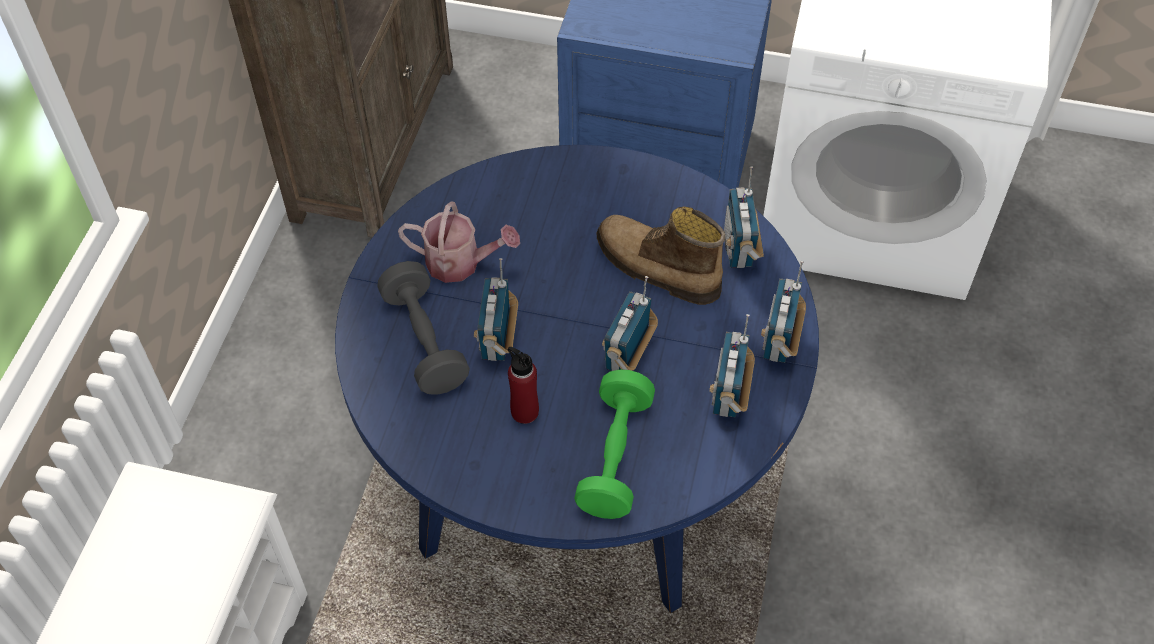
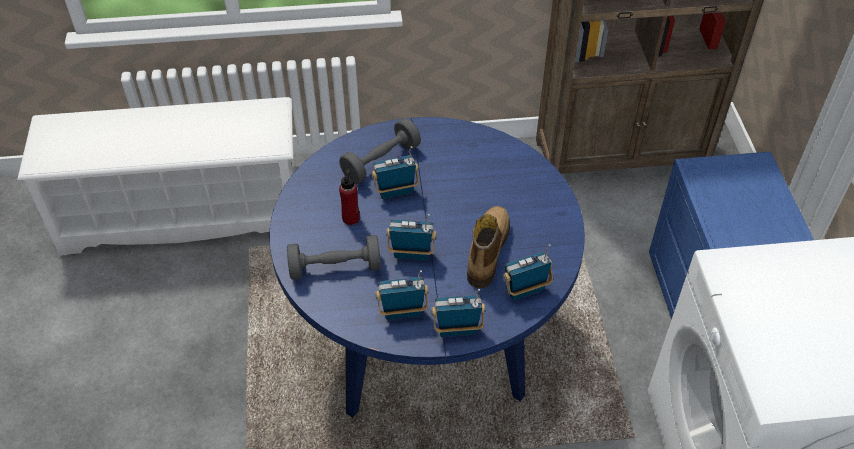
camera: 70 degrees right, 5 degrees down
(460, 263) = (444, 159): watering can -> none
(615, 457) = (335, 268): green dumbbell -> grey dumbbell

